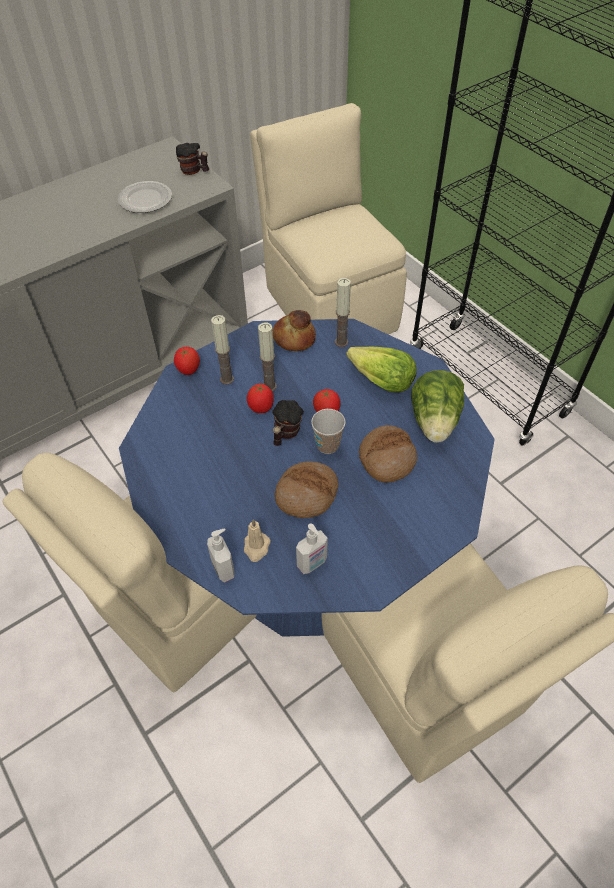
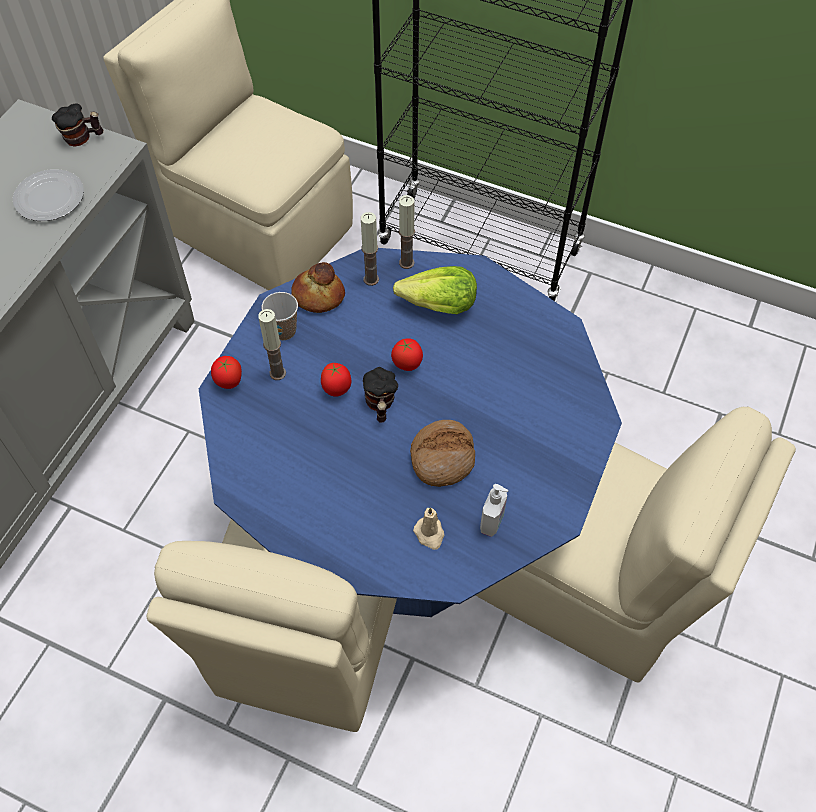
camera: 30 degrees left, 5 degrees up
(224, 568) = (413, 570): soap dispenser -> none
(269, 386) = (329, 361): candle -> candle (406, 262)
(327, 445) = (430, 397): cup -> cup (284, 331)
(386, 458) = (495, 385): bread -> none
(435, 422) = (517, 326): lettuce -> none

